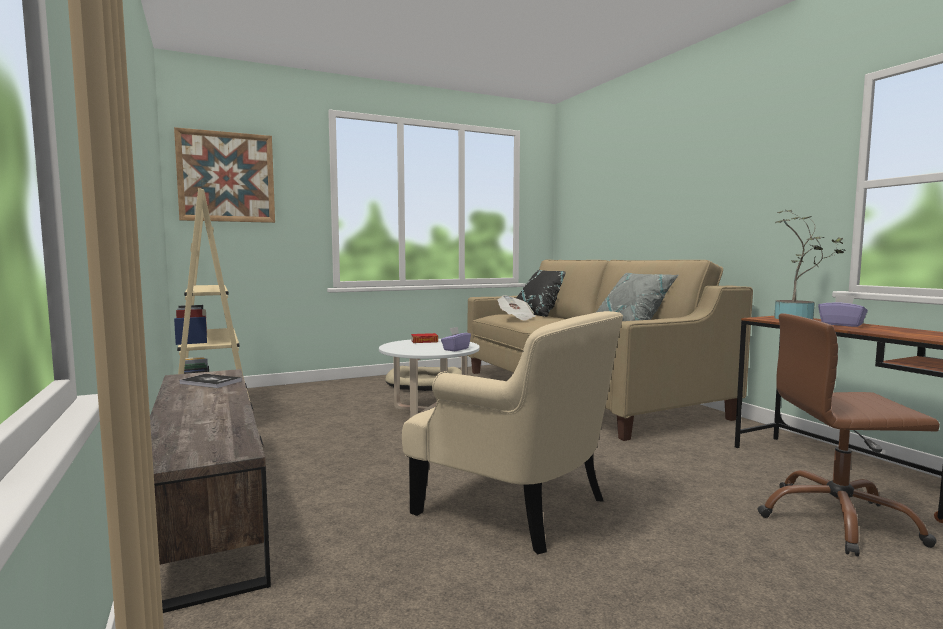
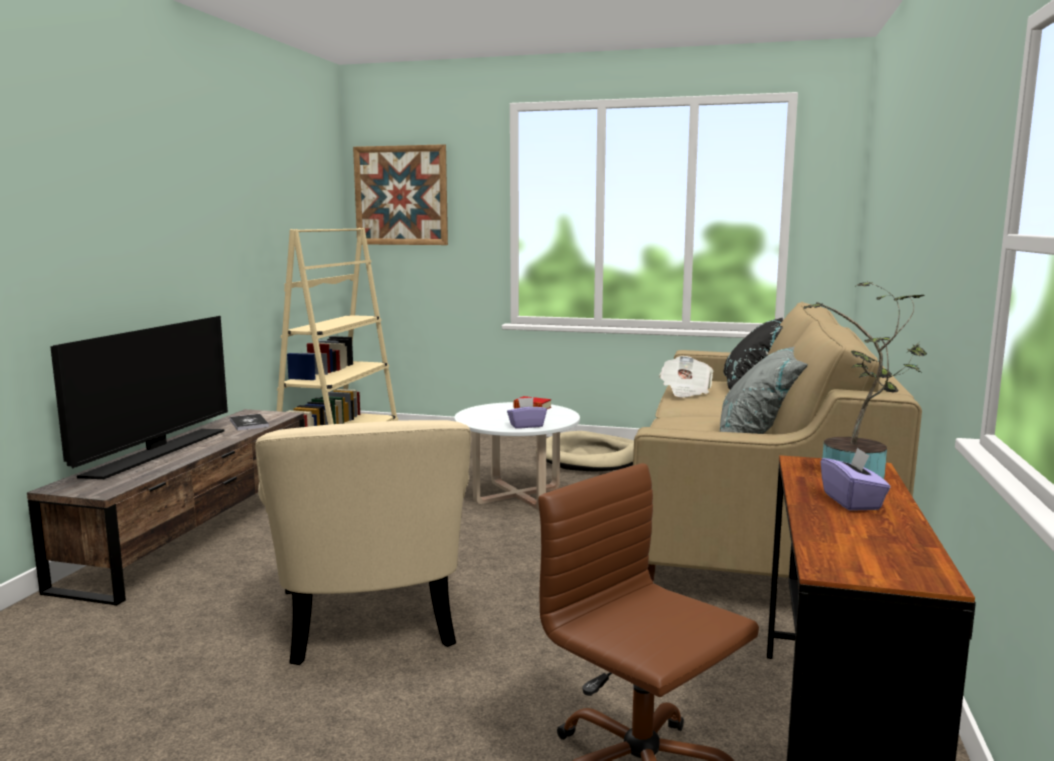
camera: 40 degrees right, 5 degrees up
(184, 416) = (157, 453): none -> television

